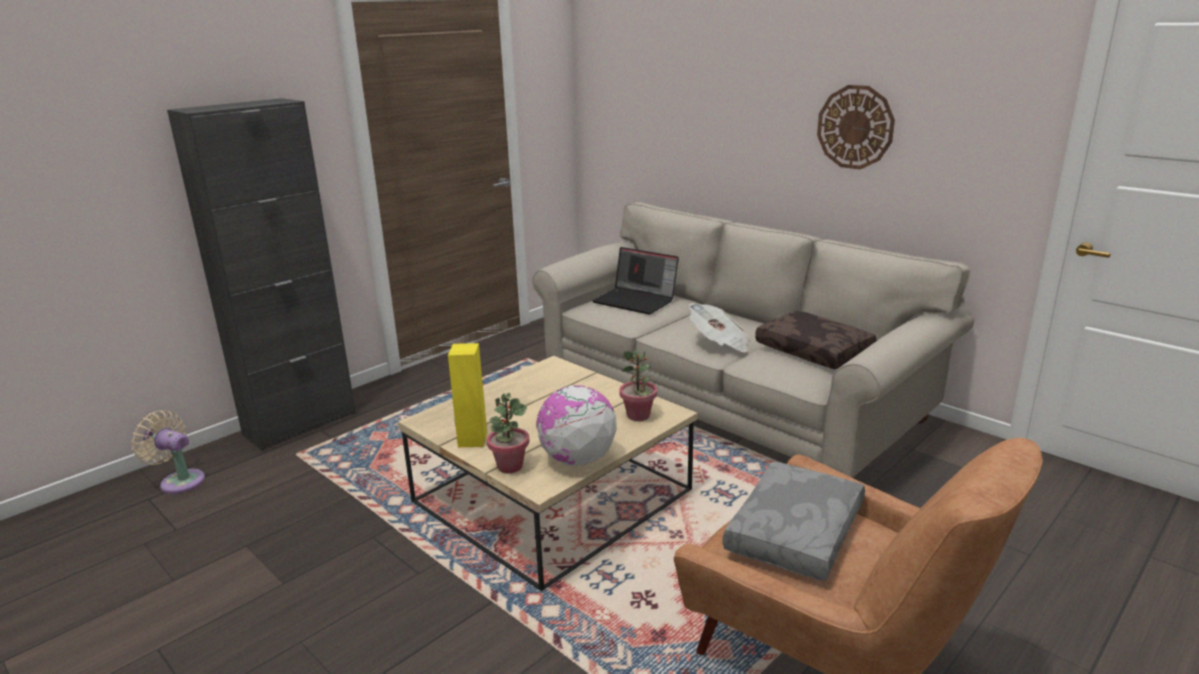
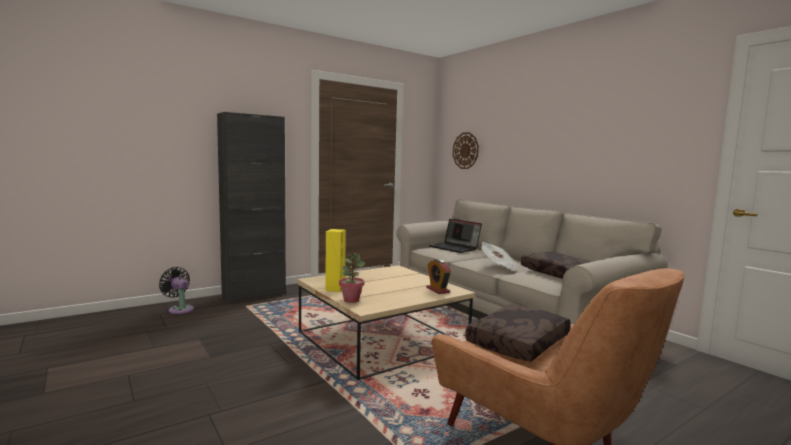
camera: 10 degrees right, 15 degrees down
(179, 481) = (179, 309): beige fan -> black fan
(577, 460) = (392, 302): globe -> none
(638, 416) = (438, 290): potted plant -> alarm clock
(797, 534) = (519, 343): grey pillow -> brown pillow
(855, 127) = (589, 149): wall clock -> wall clock (465, 150)

